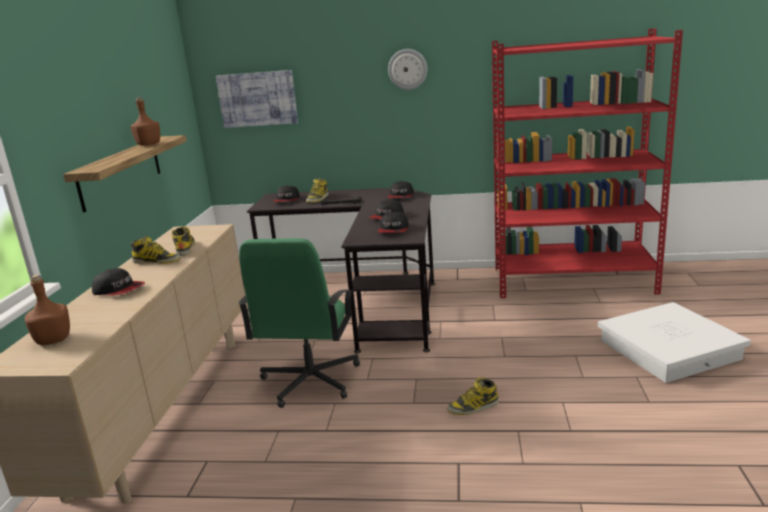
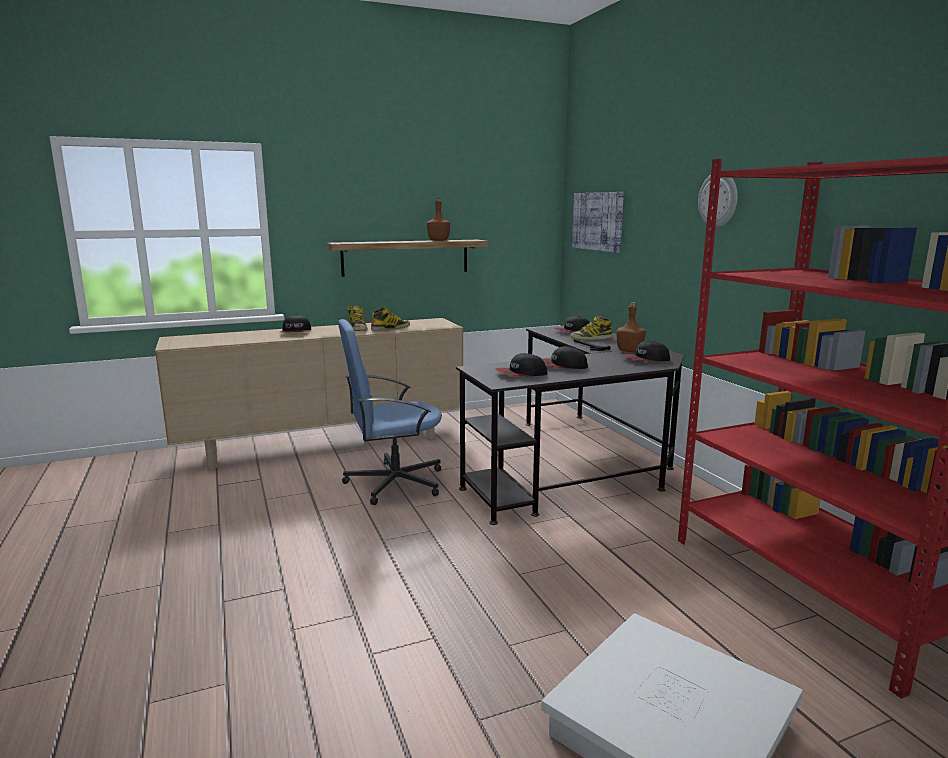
camera: 60 degrees right, 5 degrees down
(54, 339) = (209, 338): brown bottle -> brown bottle (630, 351)
(310, 381) = (393, 483): green office chair -> blue office chair
(473, 407) = (390, 576): boot -> none

